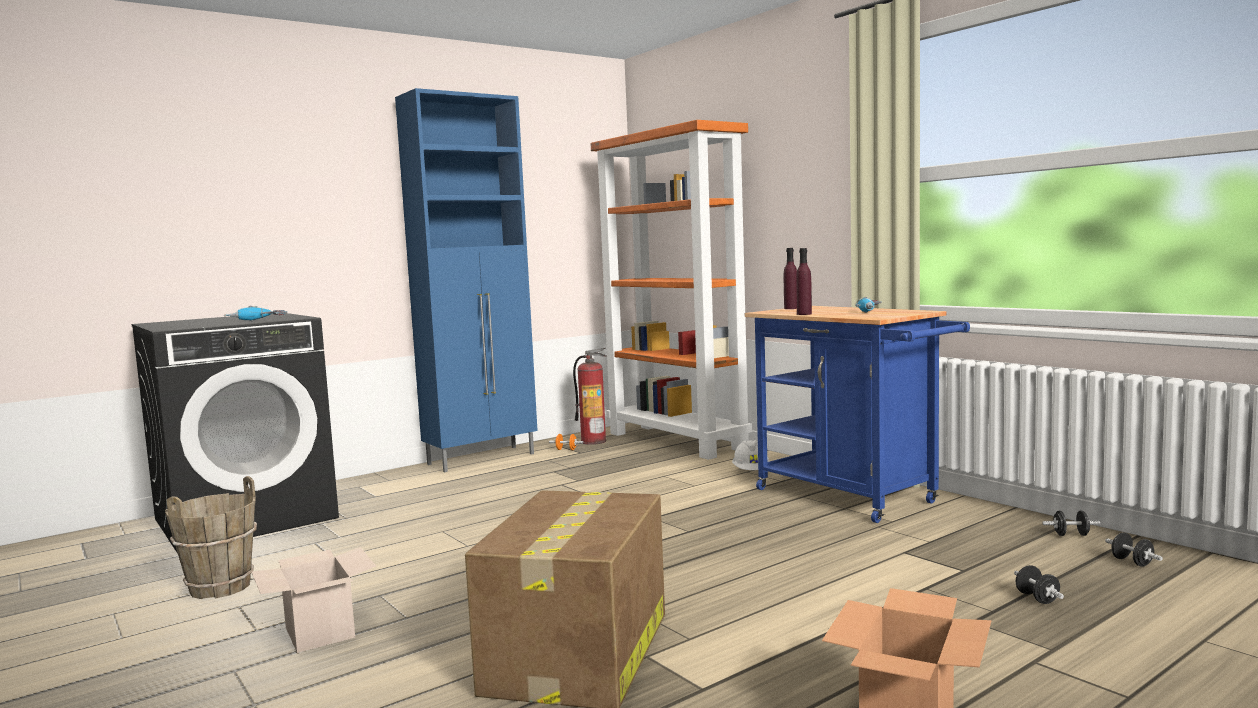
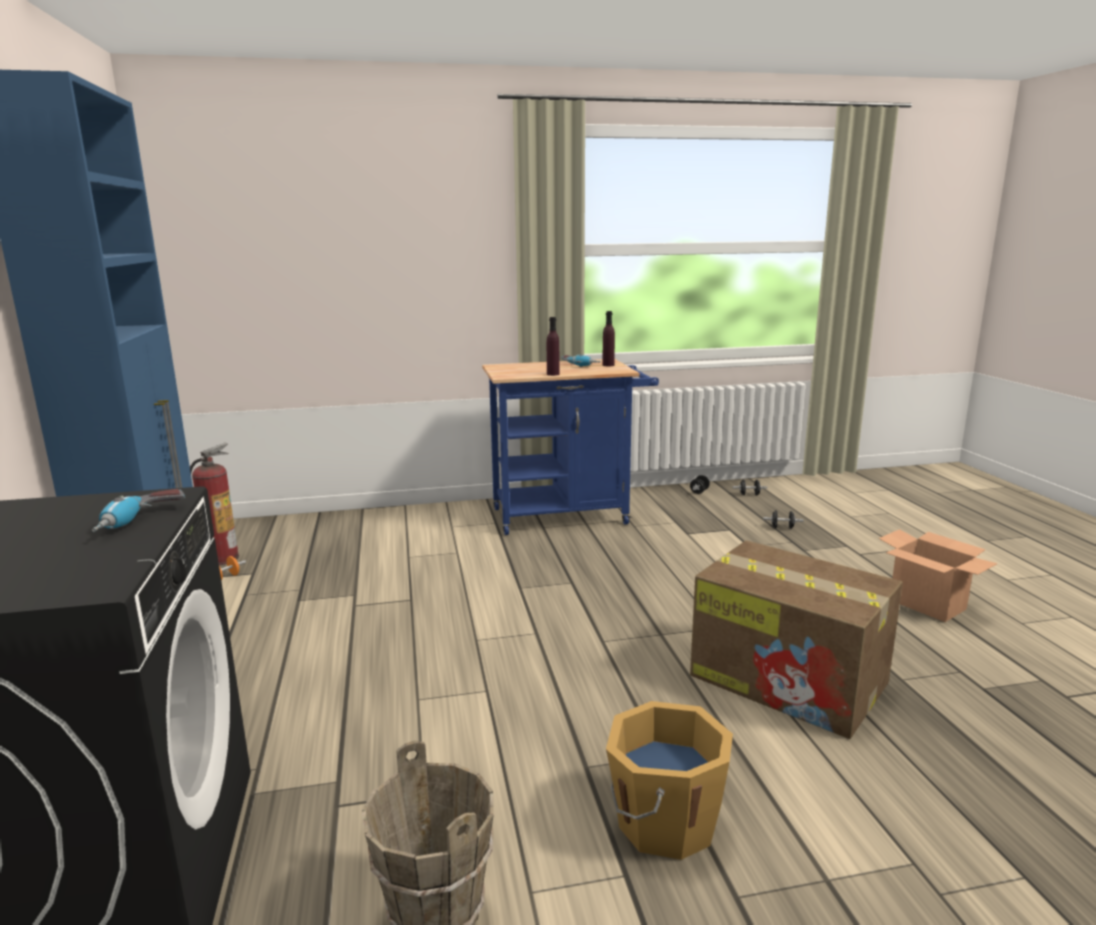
camera: 65 degrees left, 10 degrees up
(318, 632) = (663, 821): cardboard box -> orange bucket
(677, 441) = (308, 526): orange bookcase -> none
(751, 472) = (456, 525): white hard hat -> none
(791, 308) = (497, 370): purple bottle -> purple bottle (608, 365)

